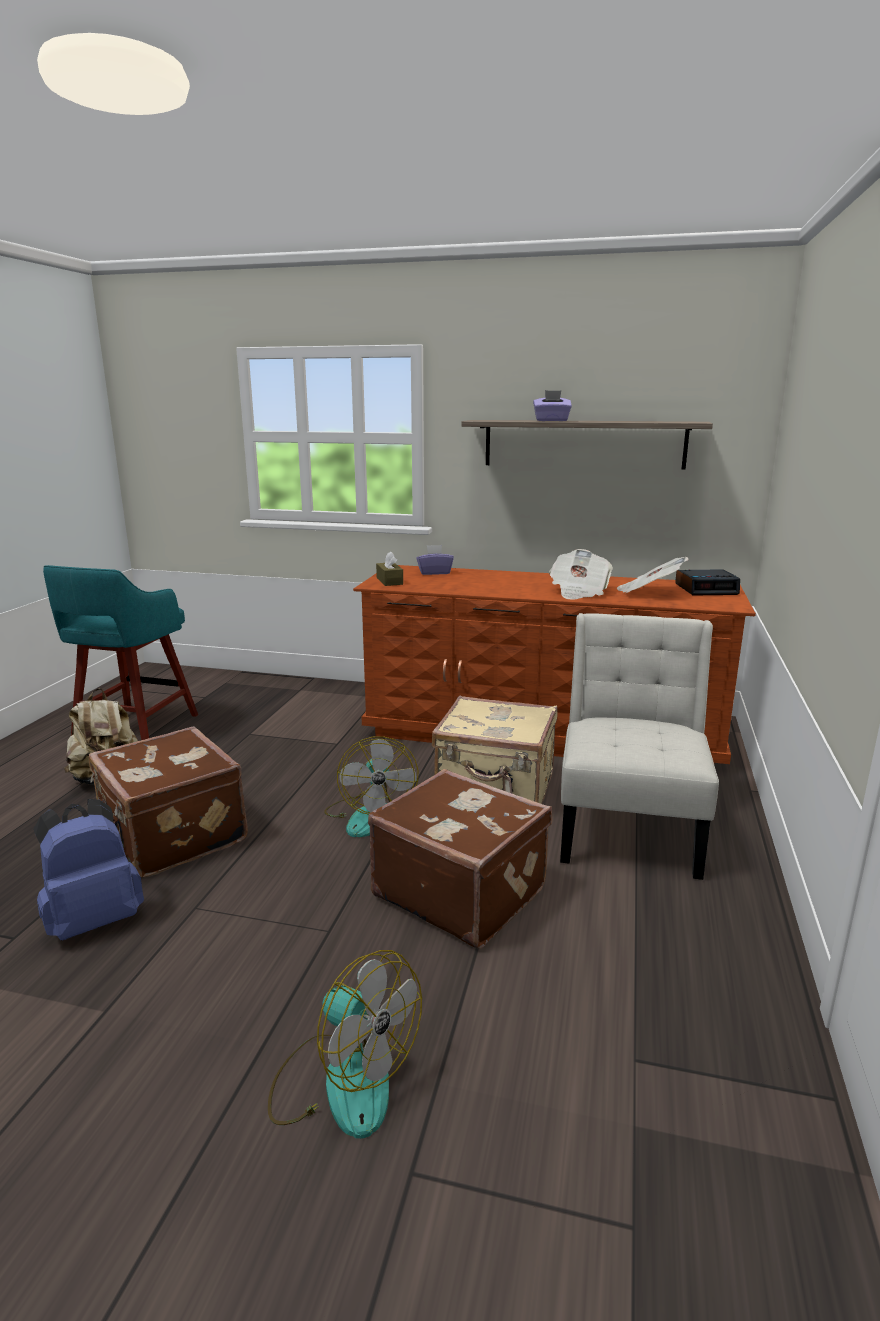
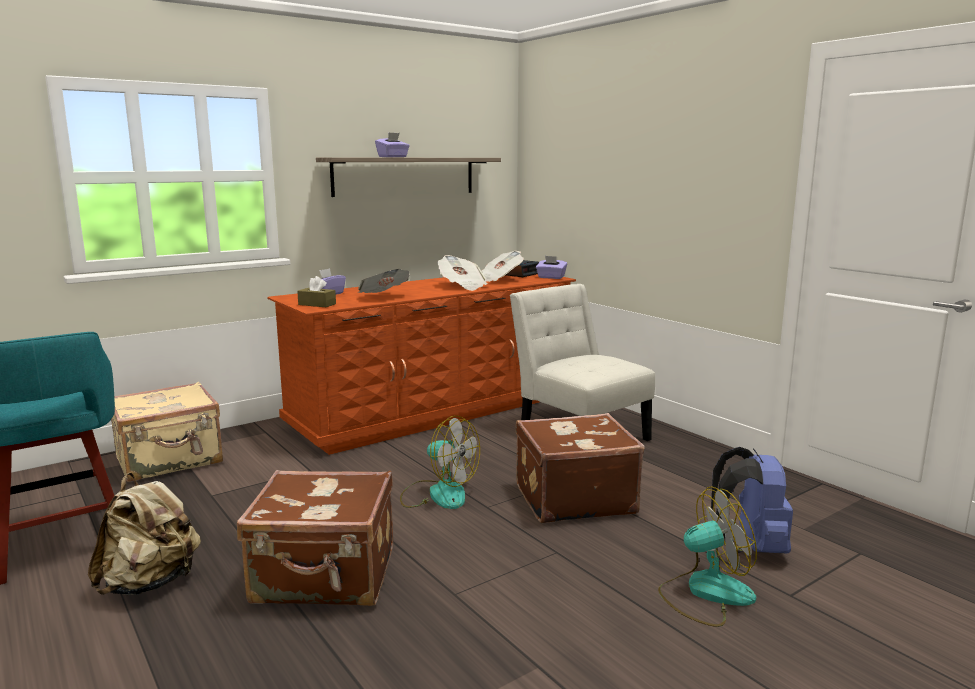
camera: 50 degrees left, 5 degrees down
(94, 920) = (403, 645): blue backpack -> blue backpack (751, 547)
(466, 586) = (384, 296): none -> newspaper
(496, 788) = (476, 447): beige suitcase -> beige suitcase (170, 460)
(727, 603) = (551, 277): none -> purple tissue box

